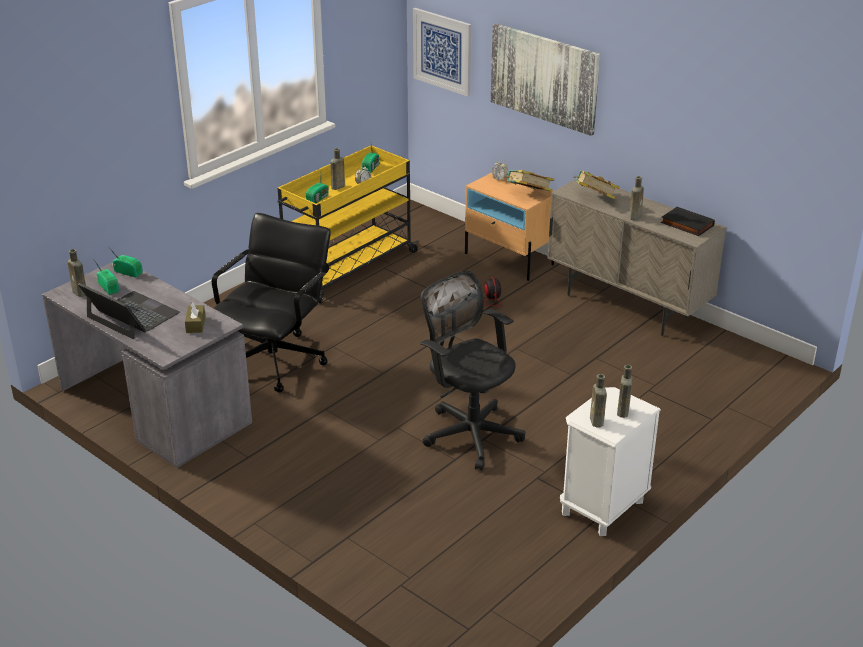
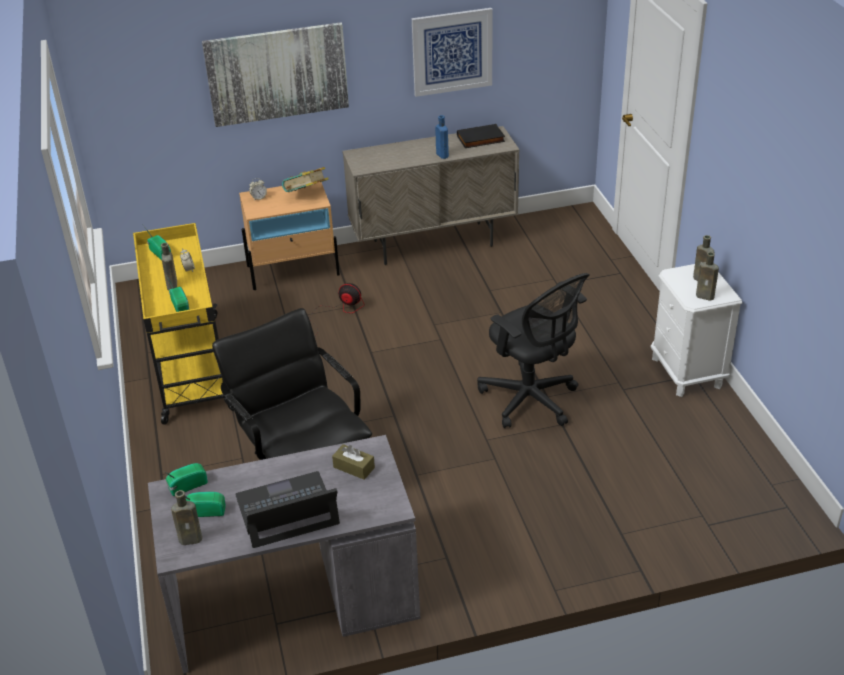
camera: 55 degrees left, 5 degrees up
(442, 51) = (131, 100): picture -> picture (452, 52)
(469, 432) = (531, 400): black office chair -> black office chair turned 120 degrees counterclockwise
(594, 199) = (391, 161): book -> none
(635, 216) = (441, 154): brown bottle -> blue bottle

